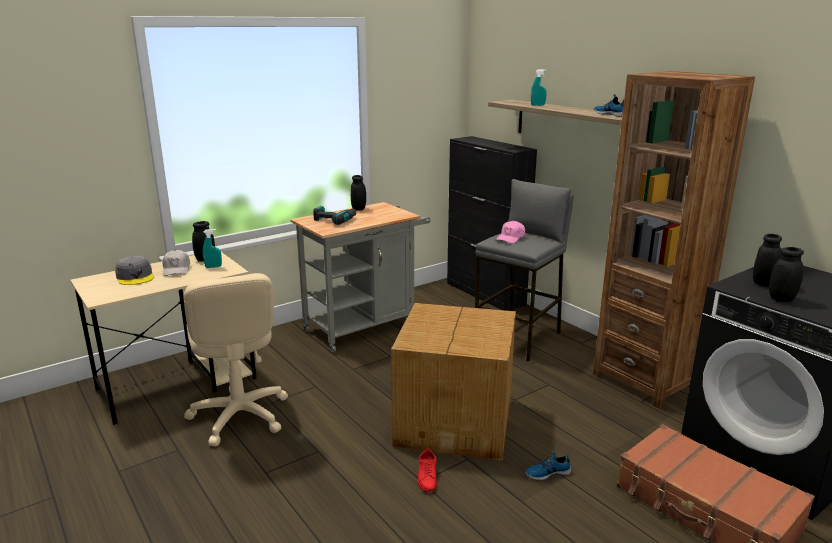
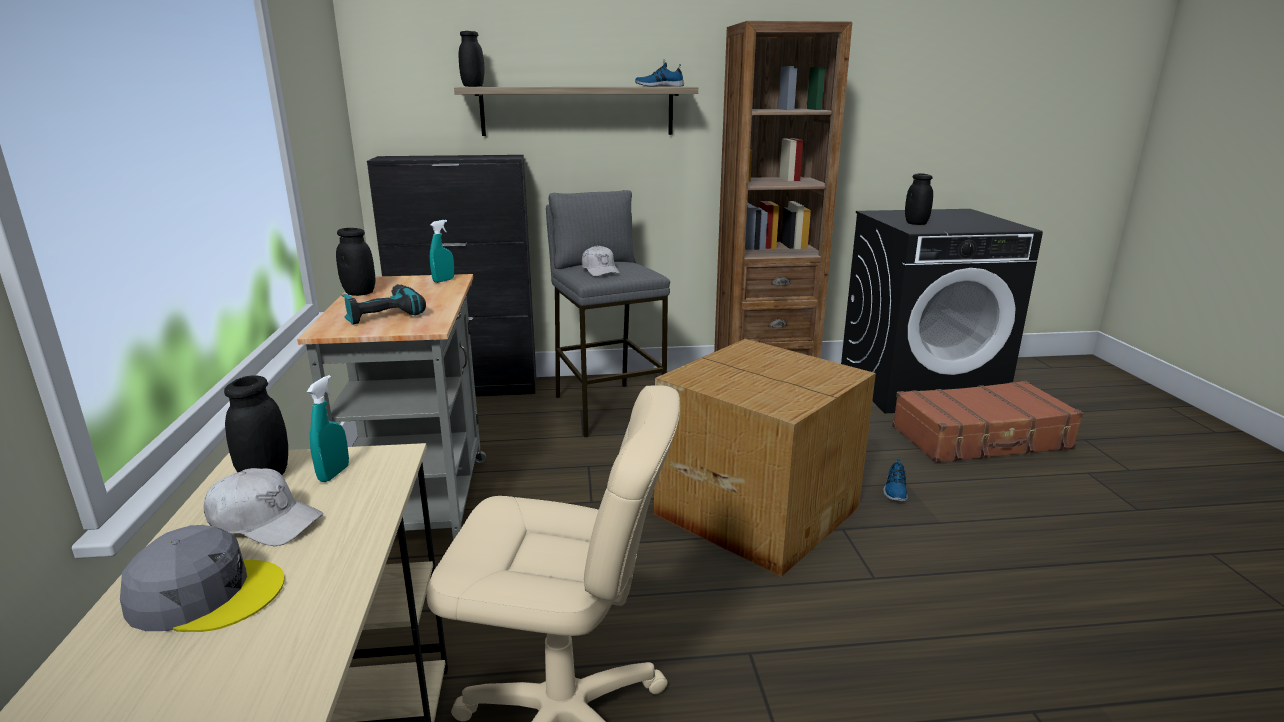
camera: 60 degrees left, 0 degrees up
(427, 477) = (867, 570): red shoe -> none
(511, 238) = (600, 270): pink cap -> white cap
(537, 105) = (537, 86): turquoise spray bottle -> turquoise spray bottle (443, 280)
(781, 299) = (956, 227): black jar -> black jar (473, 86)

